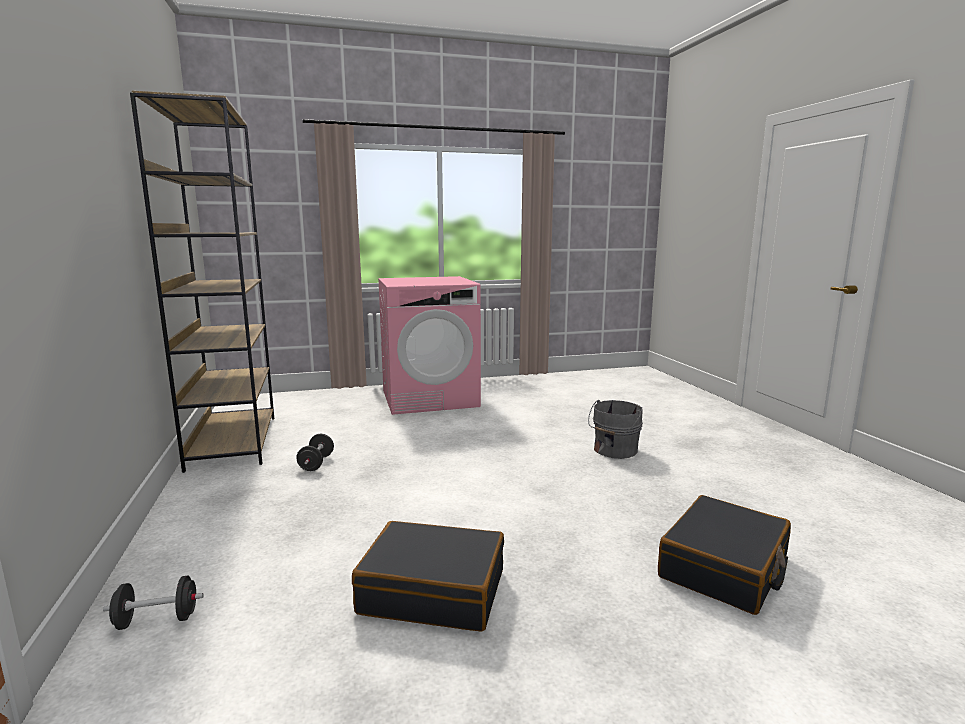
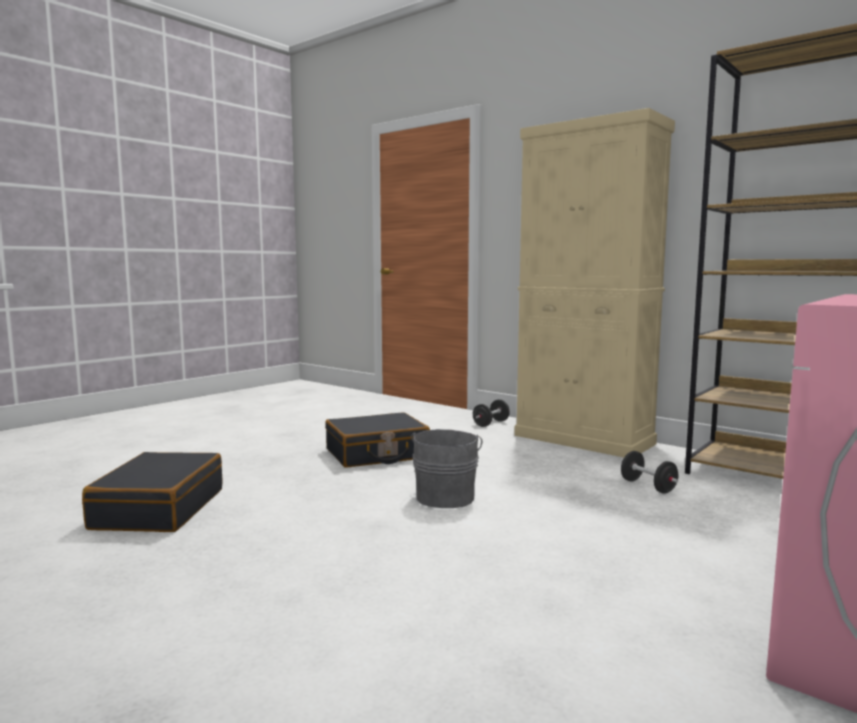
camera: 145 degrees right, 5 degrees down
(189, 528) = (584, 440): none -> beige cabinet
(614, 450) = (317, 629): grey bucket -> grey bucket (446, 496)

